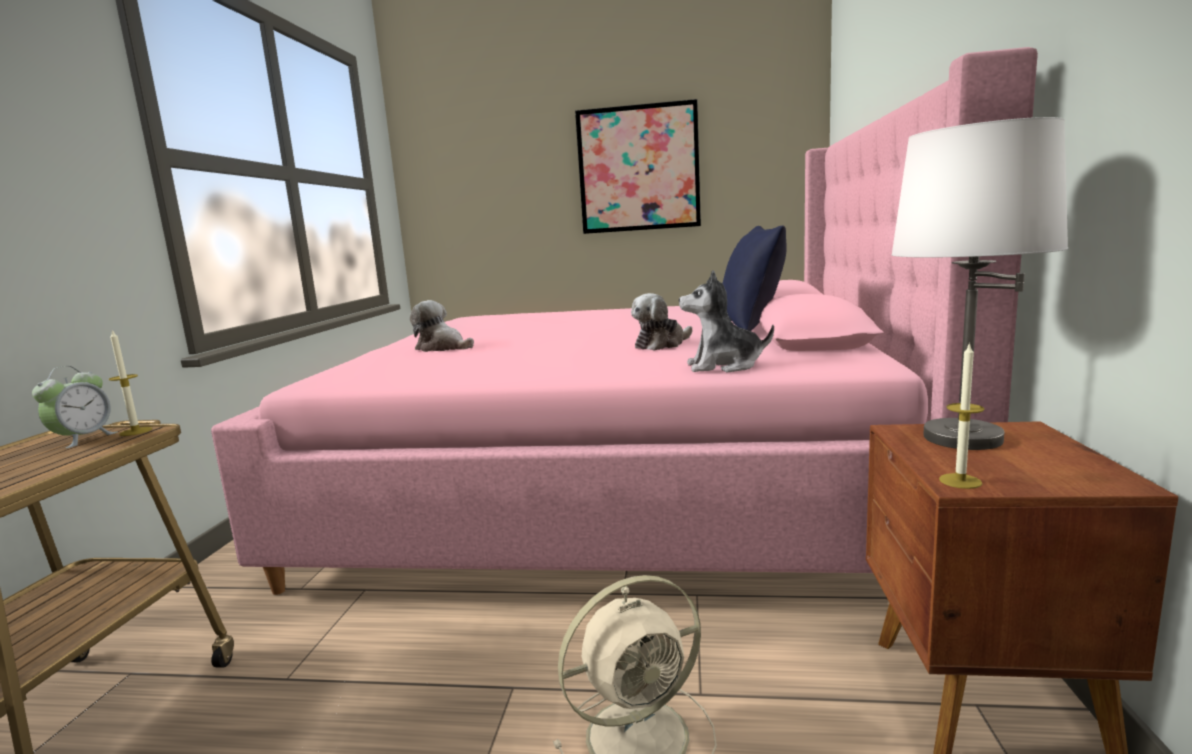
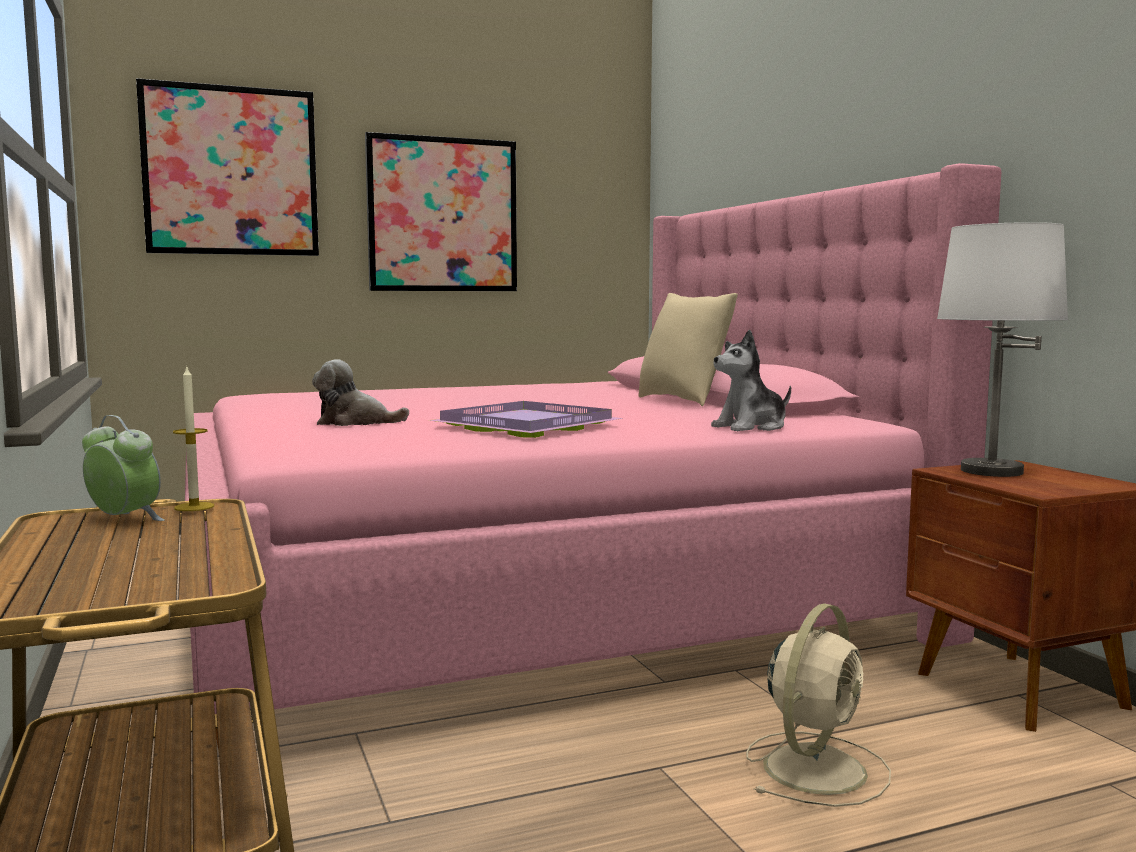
camera: 30 degrees left, 5 degrees down
(83, 439) = (124, 520): alarm clock -> alarm clock turned 45 degrees counterclockwise
(484, 154) = (231, 171): none -> picture
(541, 356) = (526, 425): none -> purple tray
(661, 344) = (631, 414): plush toy -> none
(752, 328) = (683, 401): blue pillow -> beige pillow
(960, 481) = (1039, 491): candle -> none

